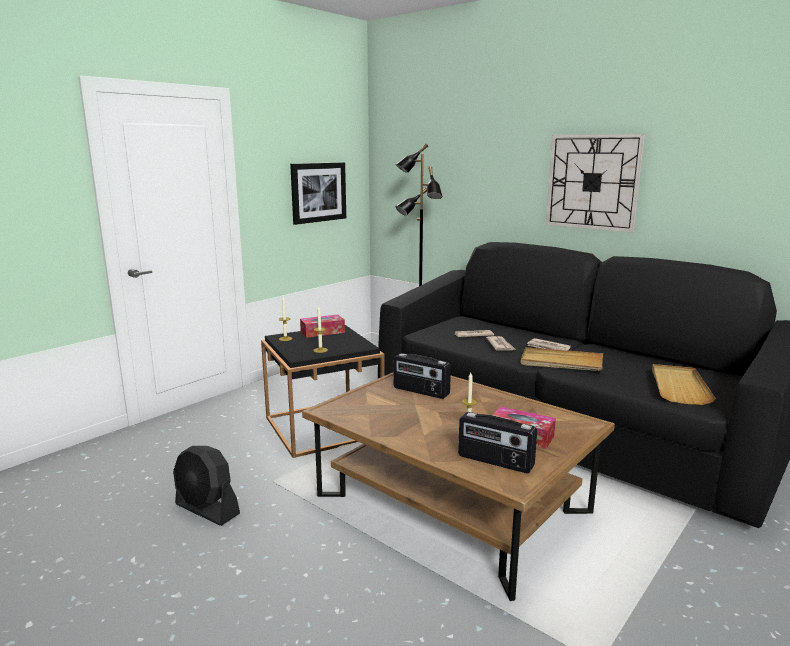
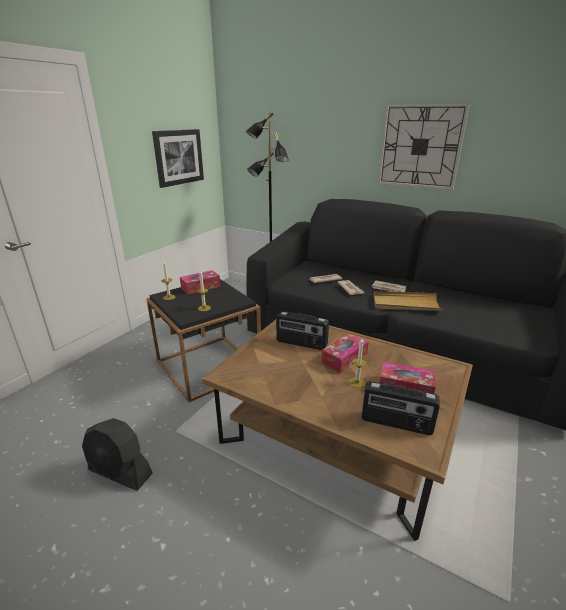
camera: 10 degrees left, 10 degrees up
(464, 407) = (344, 358): none -> tissue box
(679, 387) = (505, 322): beige tray -> none

